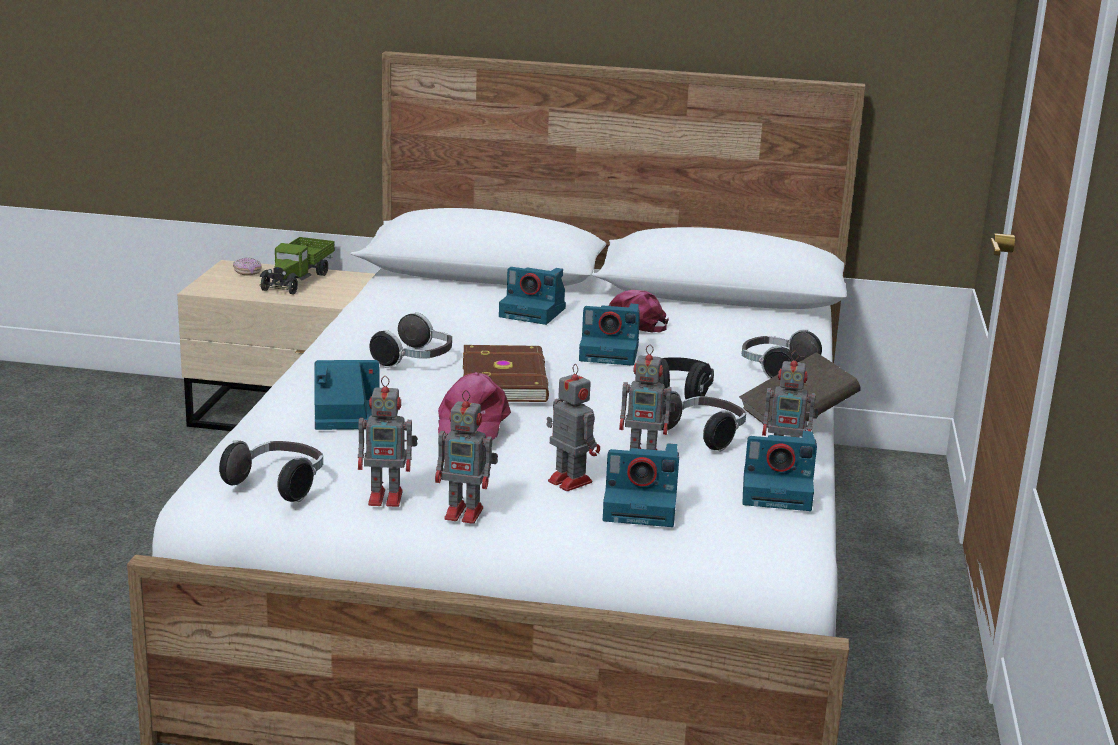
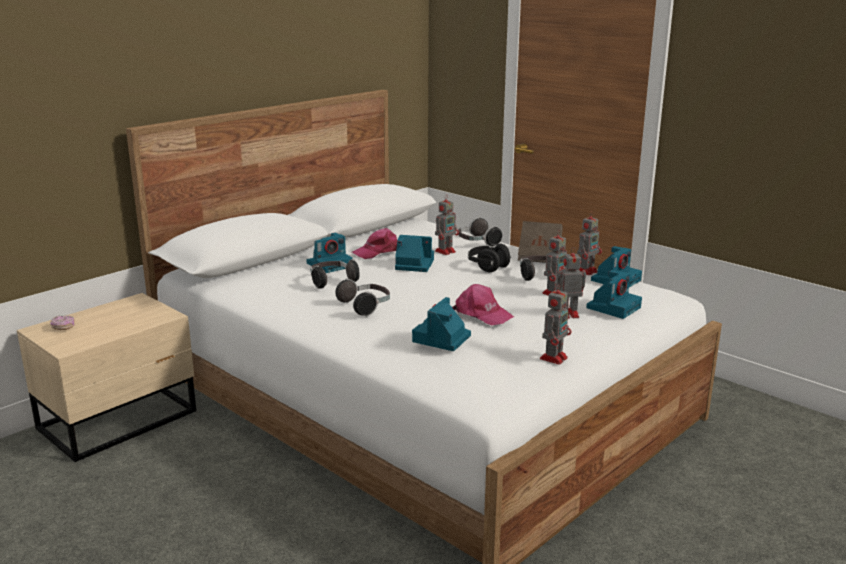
camera: 55 degrees left, 0 degrees up
(279, 485) = (507, 381): headphones -> headphones (332, 281)
(298, 279) = (107, 316): toy truck -> none
(466, 513) = (587, 345): toy robot -> toy robot (446, 251)
(506, 379) = (428, 293): brown book -> none
(611, 352) = (413, 264): camera -> camera turned 120 degrees counterclockwise

